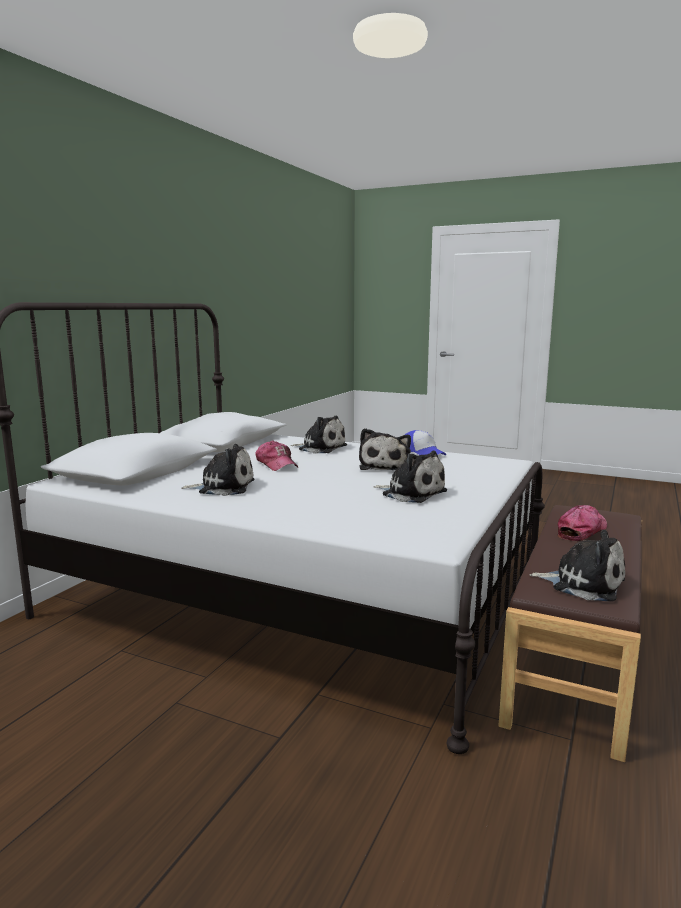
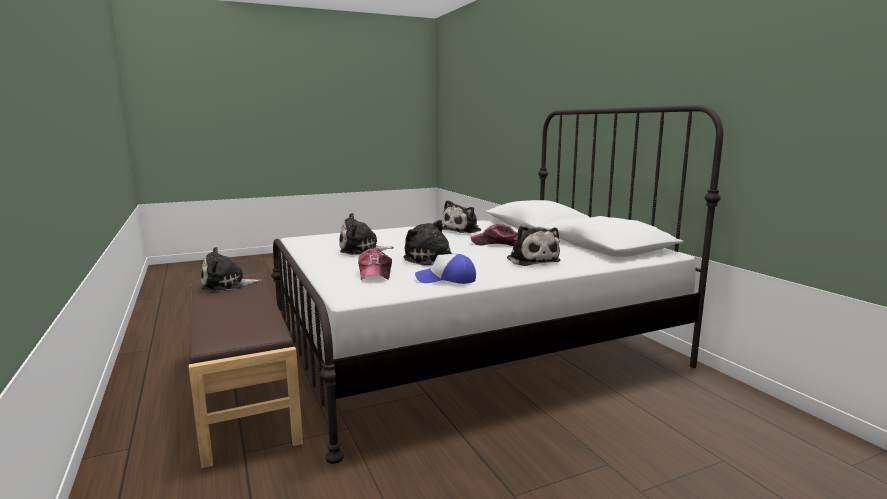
camera: 130 degrees right, 0 degrees up
(320, 448) = (531, 260): plush toy -> plush toy turned 90 degrees counterclockwise
(581, 531) = (245, 315): cap -> cap (375, 273)

